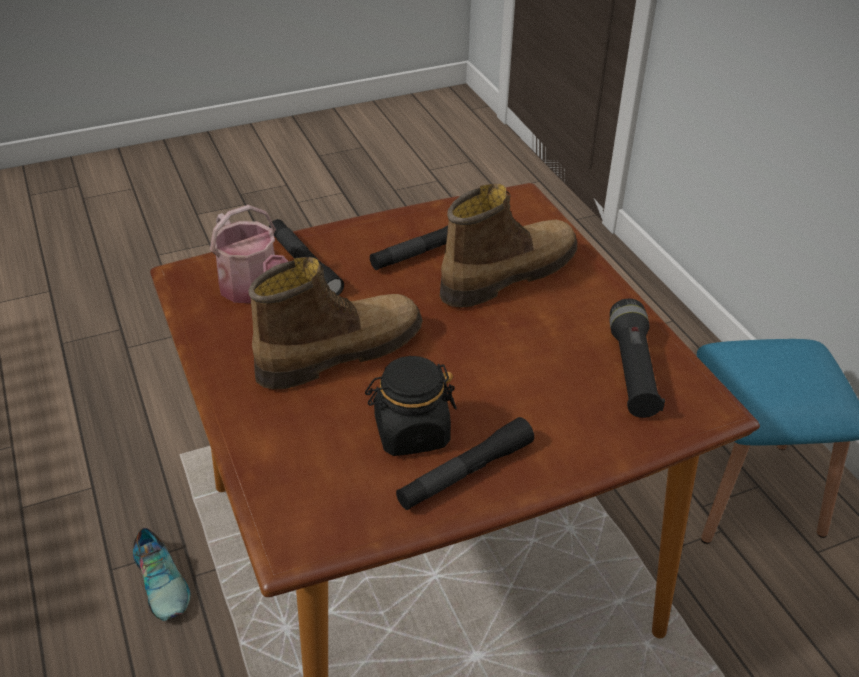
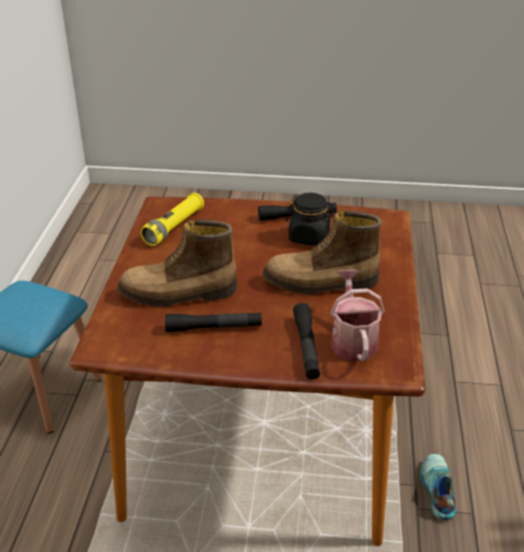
camera: 150 degrees left, 5 degrees down
(632, 370) = (174, 227): black flashlight -> yellow flashlight

